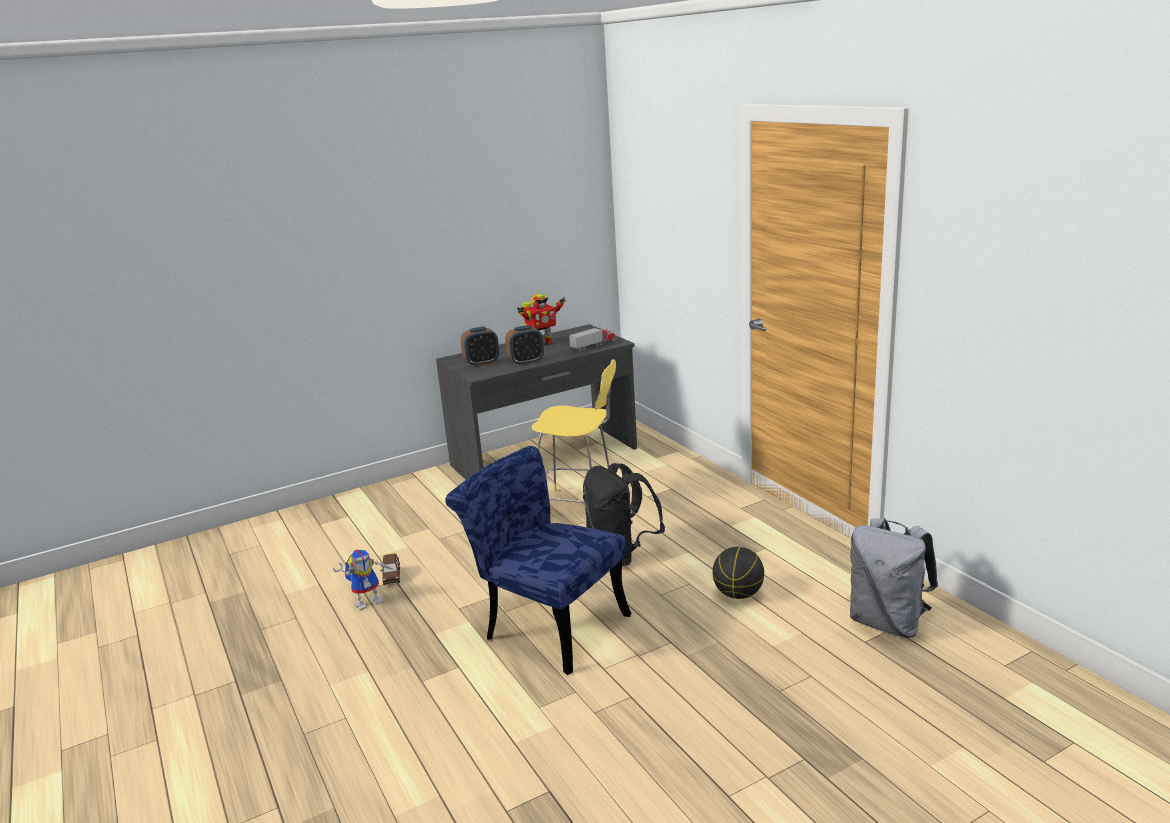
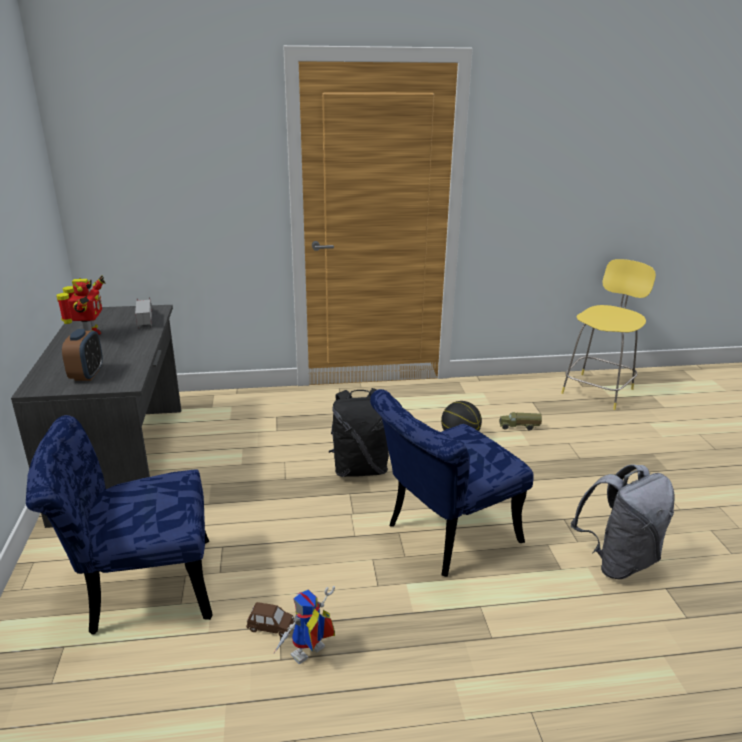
camera: 70 degrees left, 5 degrees up
(369, 600) = (308, 656): toy robot -> toy robot turned 120 degrees counterclockwise
(408, 517) = (139, 588): none -> blue chair
(526, 362) = (131, 353): alarm clock -> none
(579, 507) = (254, 467): yellow stool -> yellow stool (598, 390)
(809, 630) = (519, 427): none -> toy truck
(888, 623) = (526, 401): grey backpack -> grey backpack (617, 561)

